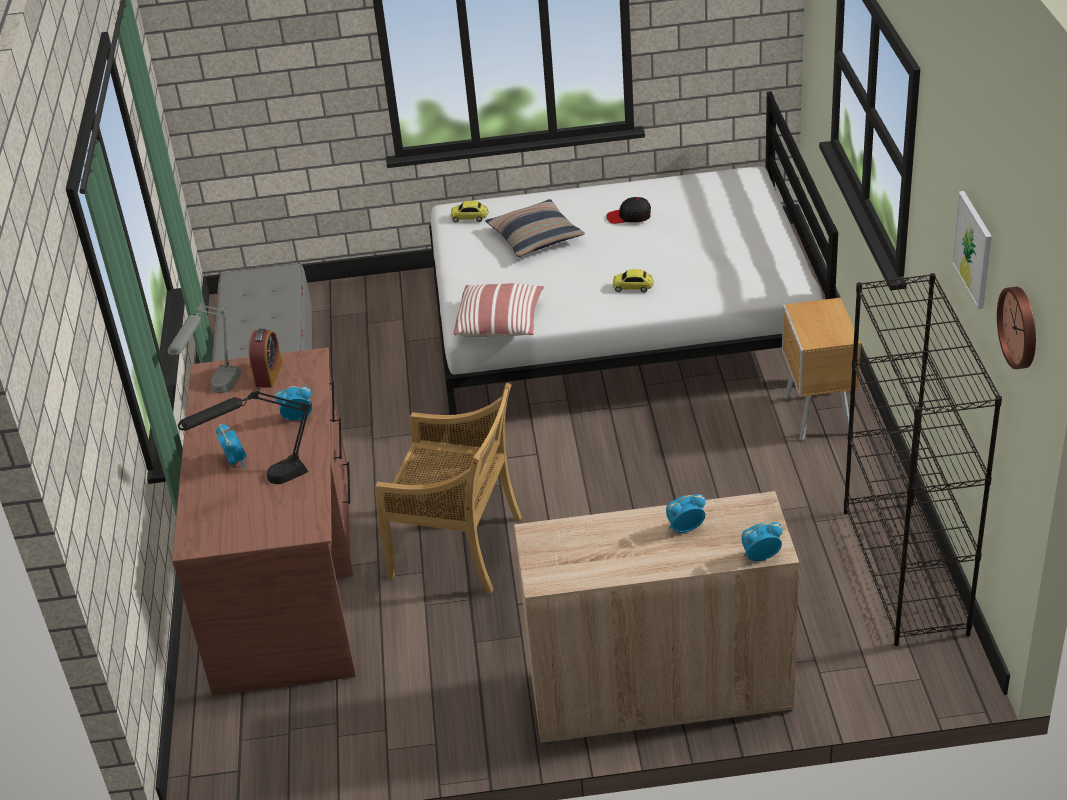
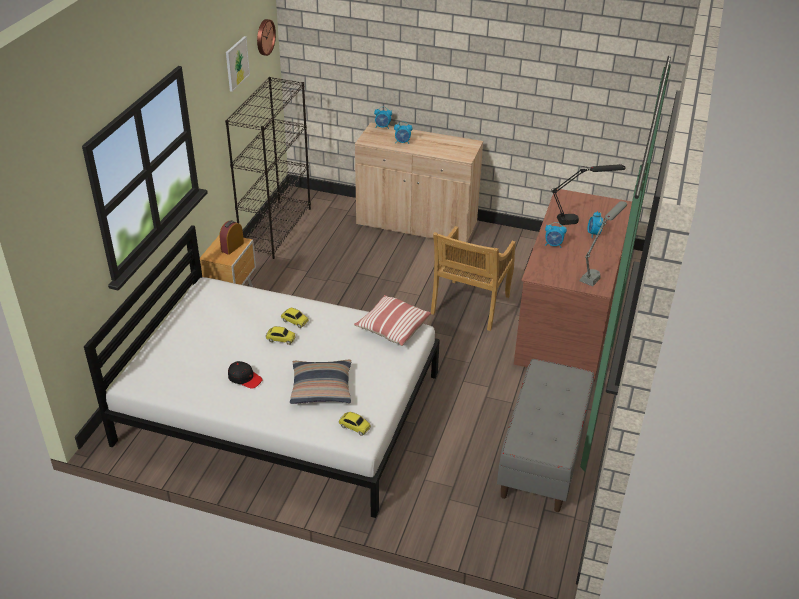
camera: 160 degrees left, 0 degrees up
(268, 374) = (563, 274): alarm clock -> alarm clock (232, 247)
(458, 548) = (470, 306): beige chair -> beige chair turned 105 degrees counterclockwise
(629, 262) = (280, 339): none -> toy car

